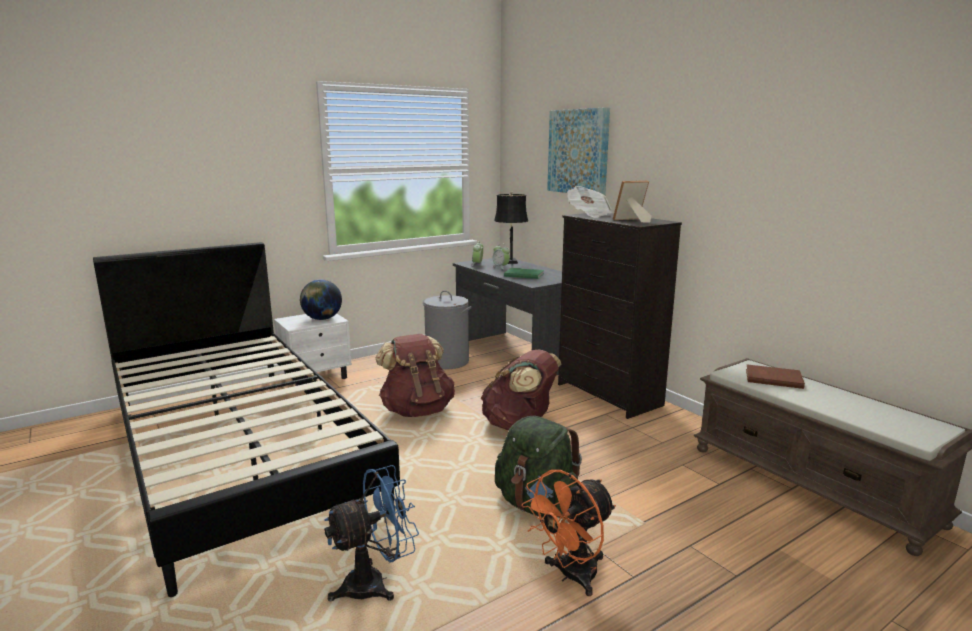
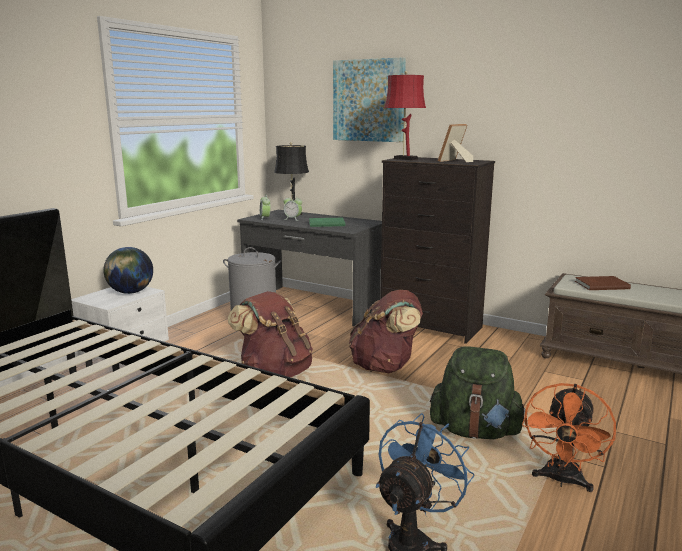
camera: 25 degrees left, 0 degrees up
(588, 214) = (403, 159): newspaper -> red table lamp

